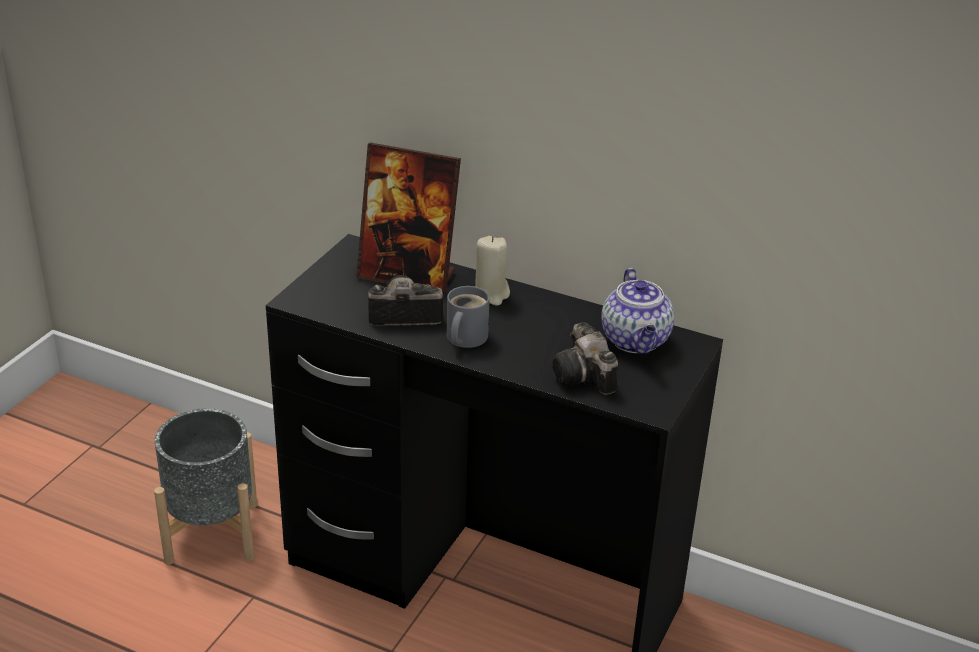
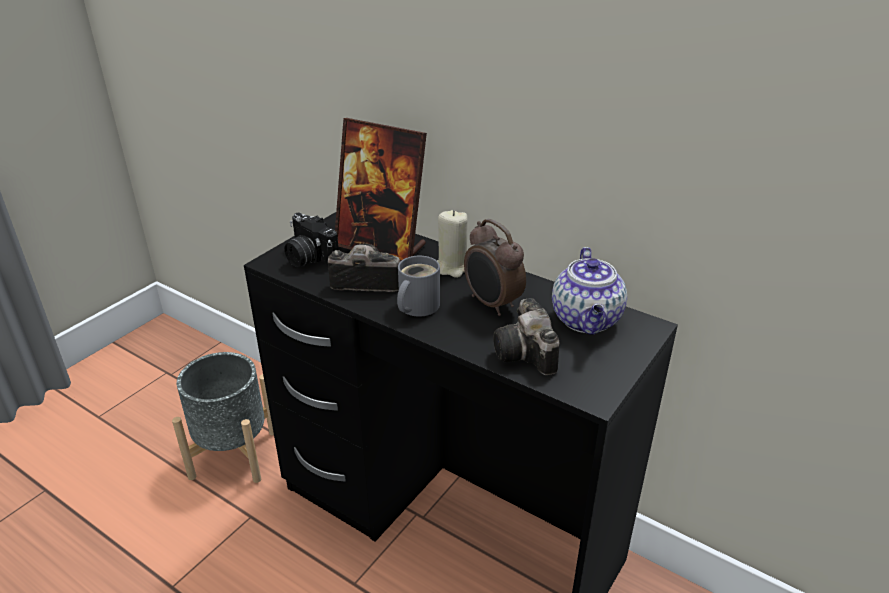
camera: 10 degrees right, 0 degrees up
(334, 293) = (308, 258): none -> camera
(539, 331) = (492, 304): none -> alarm clock

